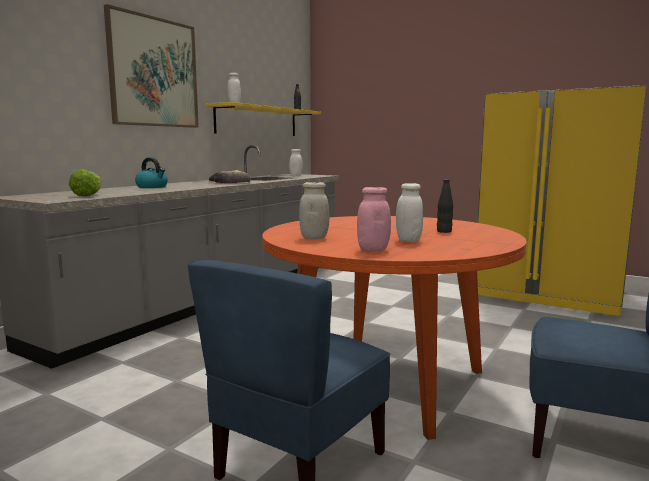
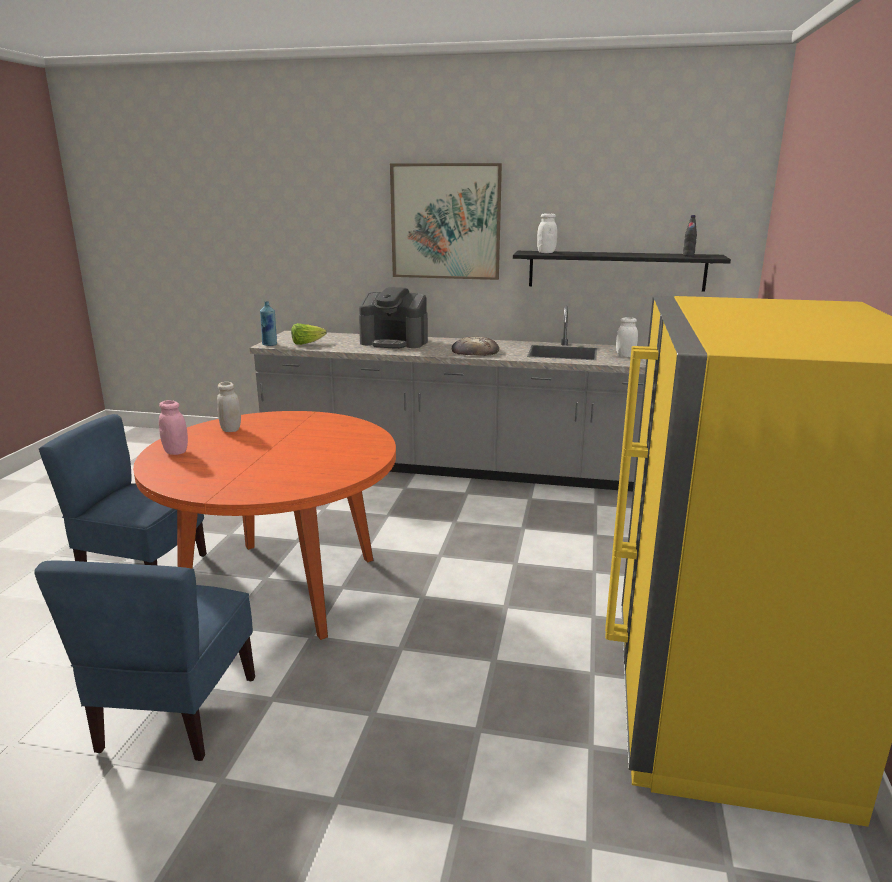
camera: 70 degrees right, 10 degrees up
(55, 200) = (270, 345): none -> blue bottle
(152, 187) = (394, 342): kettle -> coffee machine
(257, 121) = (616, 270): yellow shelf -> black shelf
(408, 240) = (223, 459): white jar -> none
(444, 231) = (281, 469): black bottle -> none

